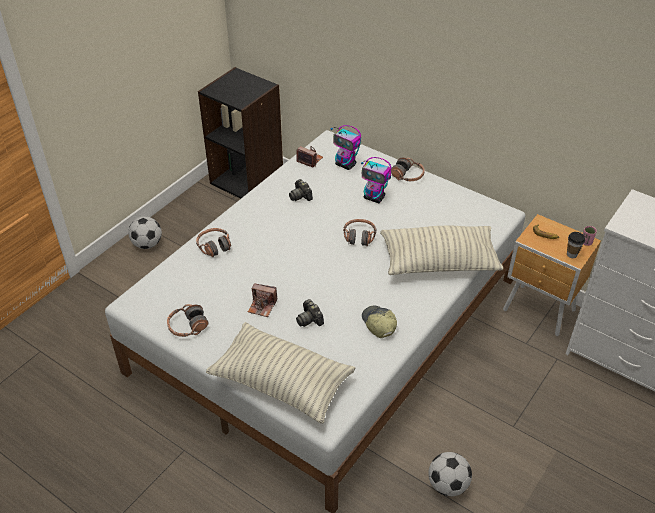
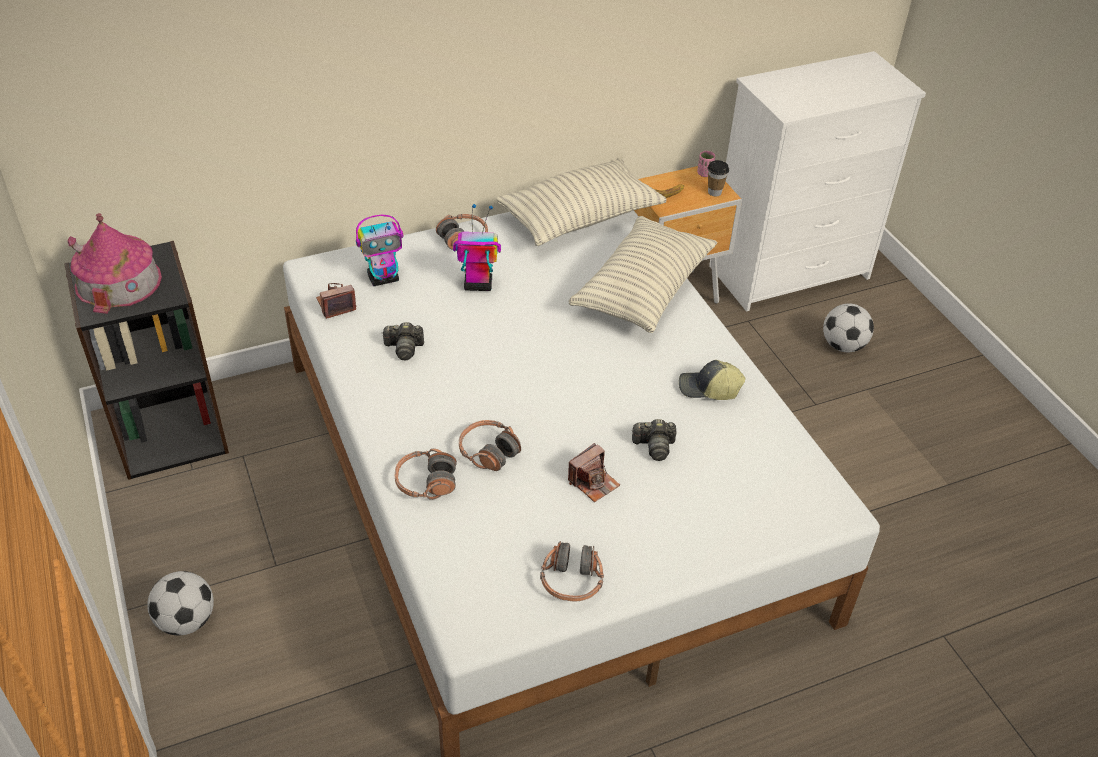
camera: 60 degrees left, 0 degrees up
(236, 85) = (118, 282): none -> toy house
(281, 382) = (747, 522): pillow -> pillow (580, 218)
(359, 237) = (539, 333): headphones -> headphones (488, 452)
(374, 198) = (477, 285): toy robot -> toy robot turned 150 degrees counterclockwise
(447, 485) = (862, 499): football -> football (843, 346)

